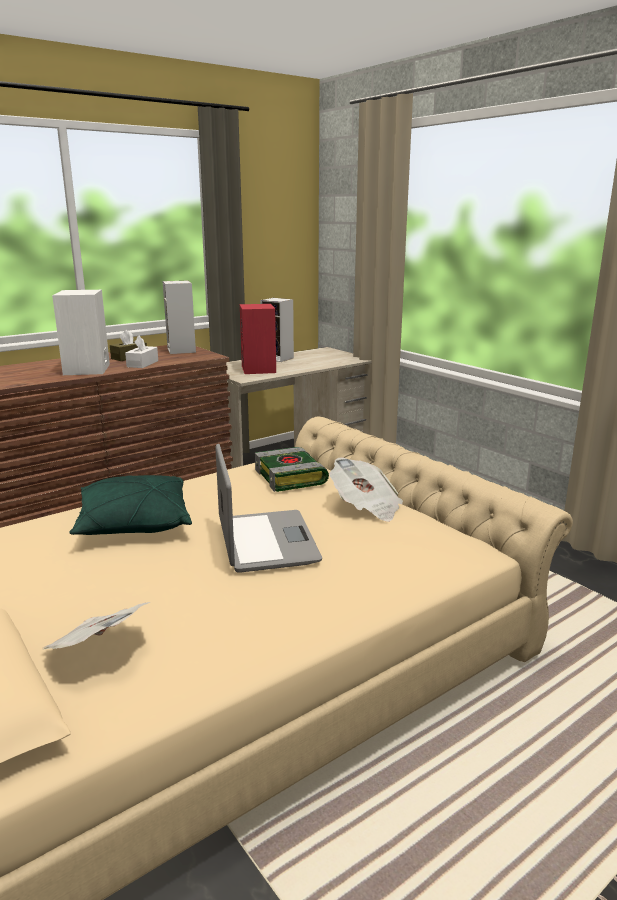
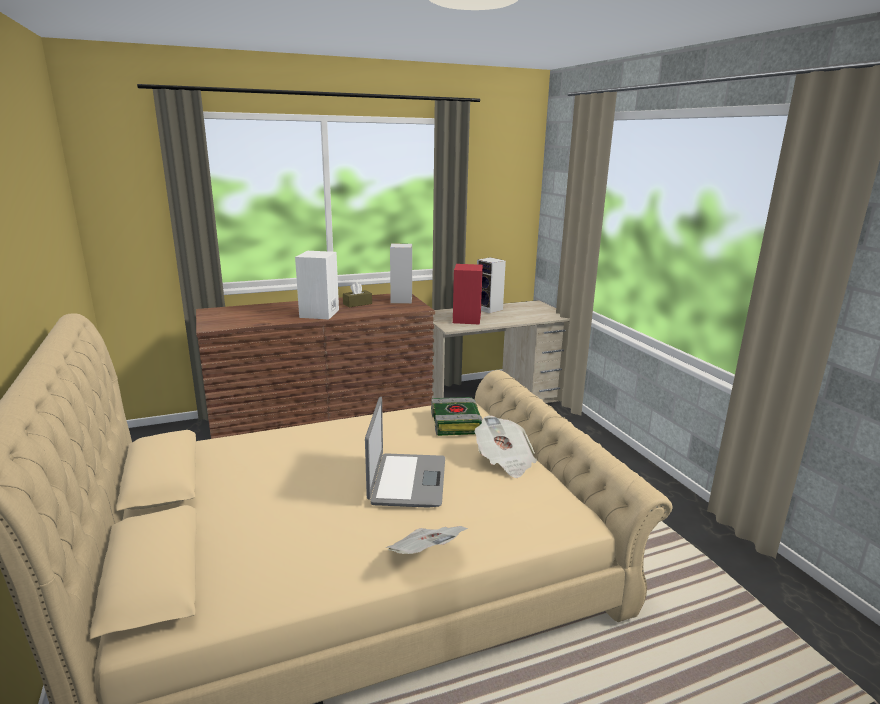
camera: 15 degrees right, 0 degrees up
(99, 649) = (248, 551): newspaper -> newspaper (425, 556)
(134, 524) = (318, 448): green pillow -> none
(142, 364) = (363, 311): white tissue box -> none

